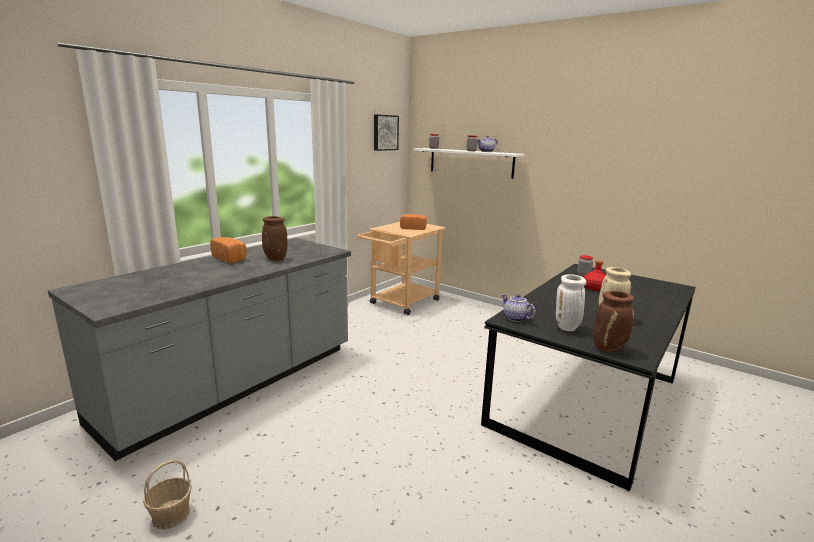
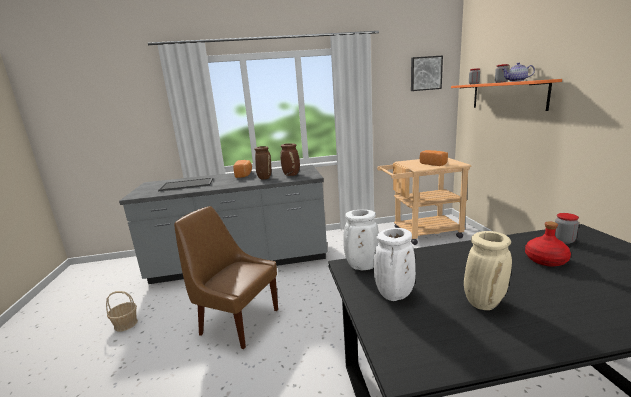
camera: 45 degrees right, 0 degrees up
(166, 281) = (187, 184): none -> tray
(332, 439) = (237, 321): none -> brown chair
(470, 162) = (507, 95): white shelf -> orange shelf
(515, 318) = (361, 266): teapot -> white vase
(608, 348) = (392, 338): brown vase -> brown vase (292, 175)

